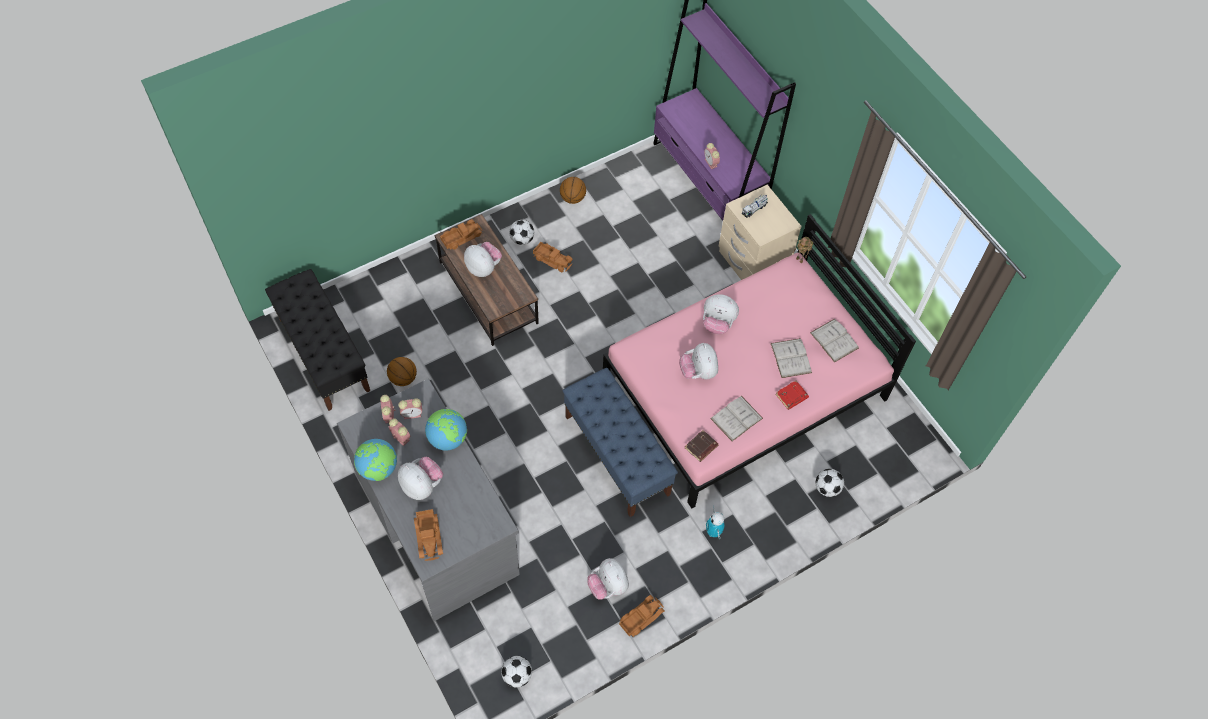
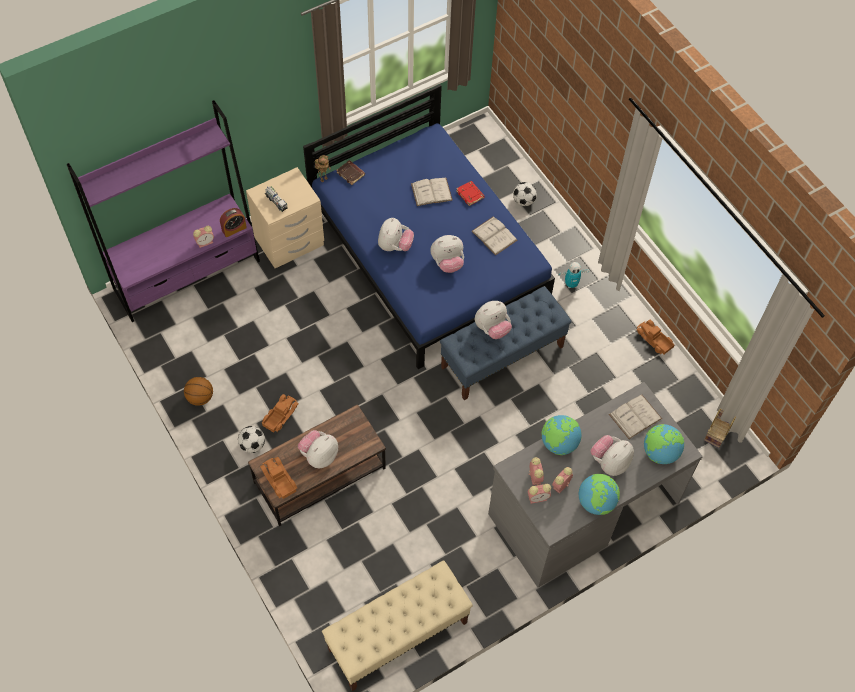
camera: 90 degrees left, 0 degrees up
(323, 354) = (397, 636): black bench -> beige bench
(403, 378) = (425, 551): basketball -> none
(429, 536) = (660, 452): toy truck -> globe
(517, 675) = (717, 433): football -> basket
(608, 586) = (629, 364): plush toy -> plush toy (492, 328)
(701, 447) = (525, 263): brown book -> brown book (351, 174)
(728, 185) = (234, 229): none -> alarm clock
(744, 388) = (428, 255): pink bed -> blue bed
(834, 340) = (412, 159): white book -> white book (635, 416)

